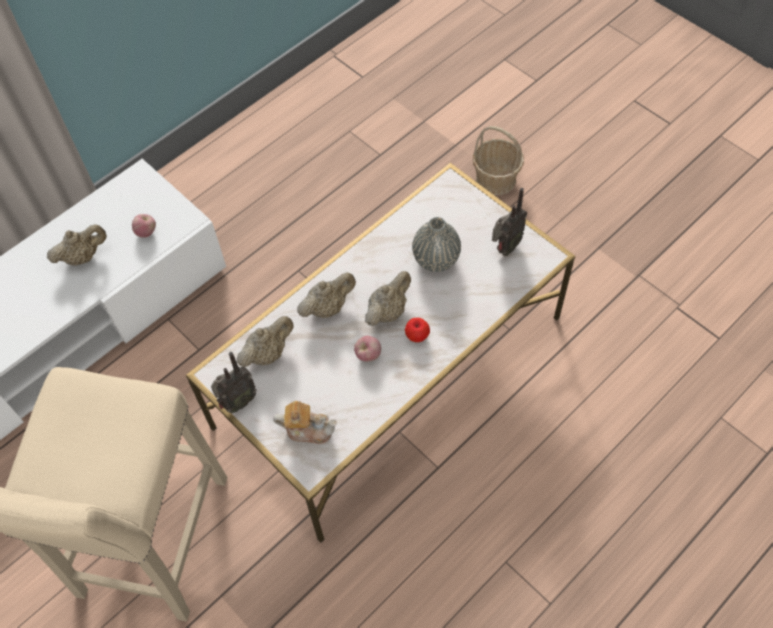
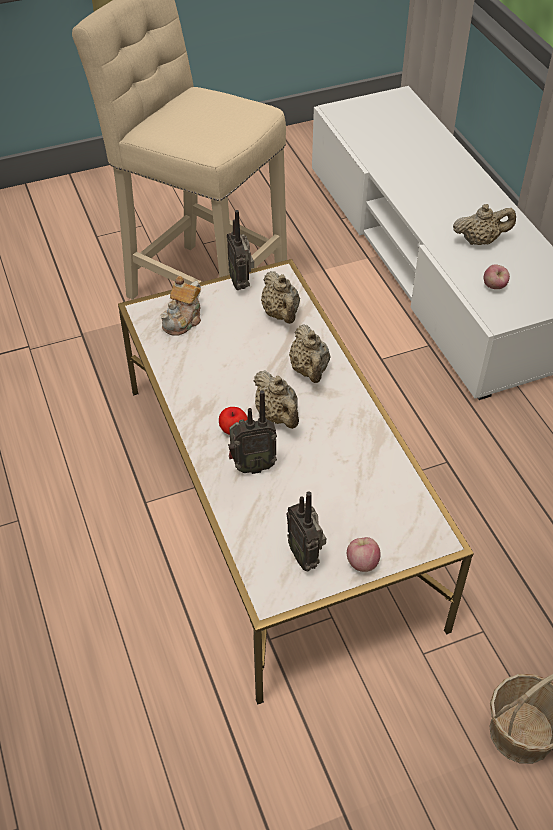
camera: 110 degrees right, 10 degrees down
(83, 257) = (480, 241): beige teapot -> beige teapot turned 90 degrees counterclockwise
(368, 355) = (234, 384): apple -> apple (362, 563)
(436, 259) = (324, 481): grey vase -> none
(446, 309) = (251, 466): none -> radio

